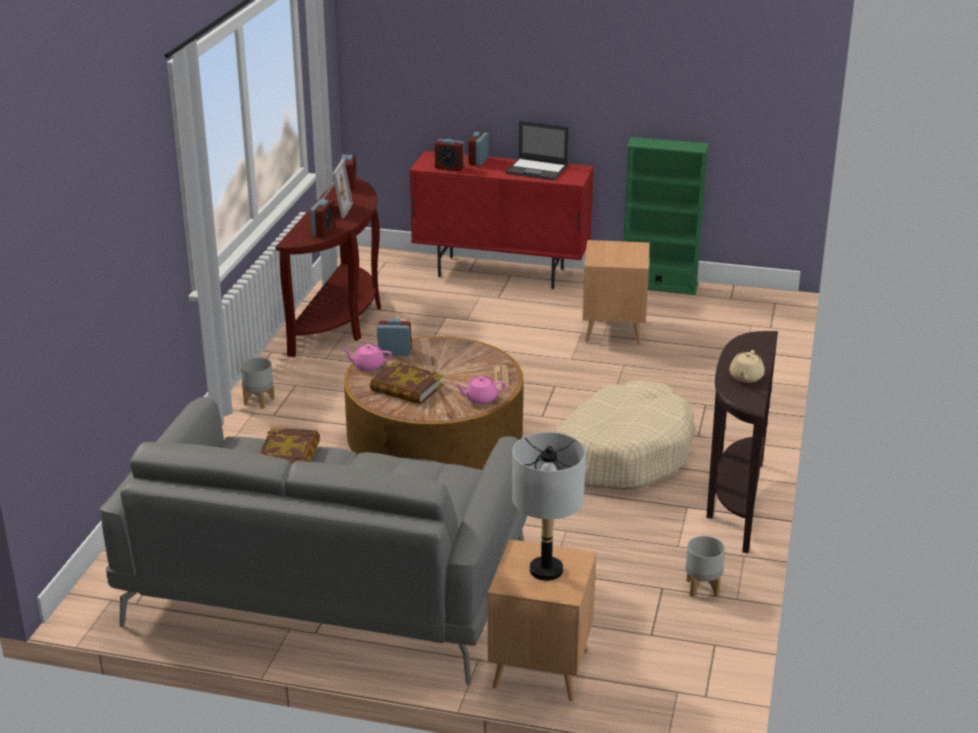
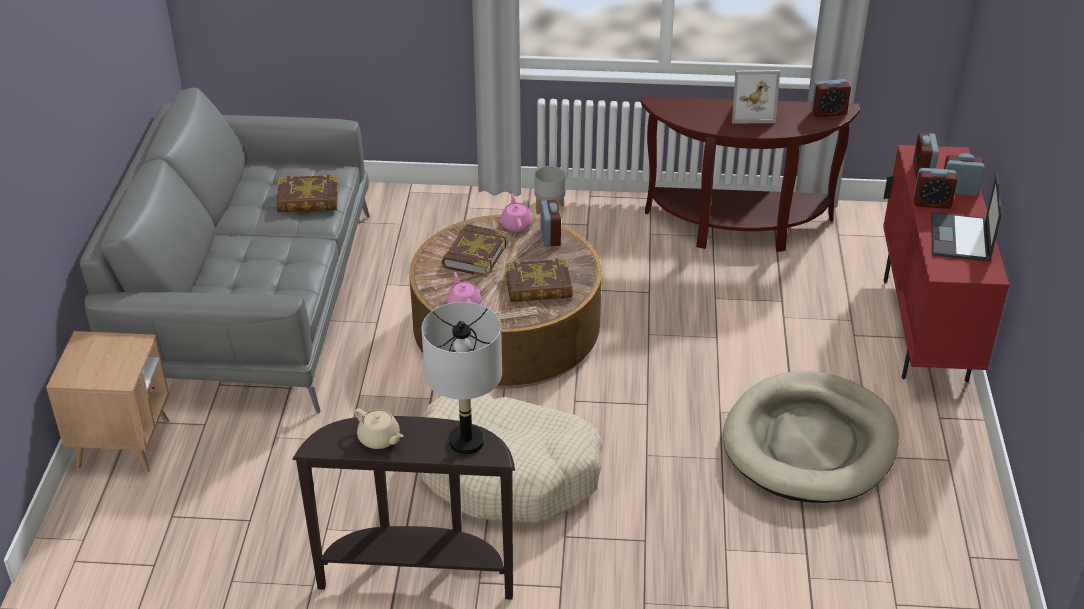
camera: 80 degrees right, 10 degrees up
(323, 231) = (691, 116): alarm clock -> alarm clock (932, 203)
(466, 364) = (538, 286): none -> book
(546, 570) = (103, 361): grey table lamp -> grey table lamp (467, 442)
(613, 331) = (810, 443): brown side table -> beige dog bed
(659, 285) = (970, 478): green bookcase -> none
(703, 588) = (250, 552): grey planter -> none
(745, 377) = (379, 439): beige teapot -> beige teapot turned 150 degrees counterclockwise

